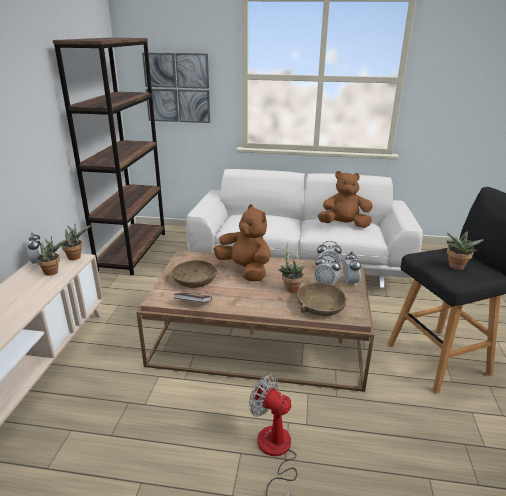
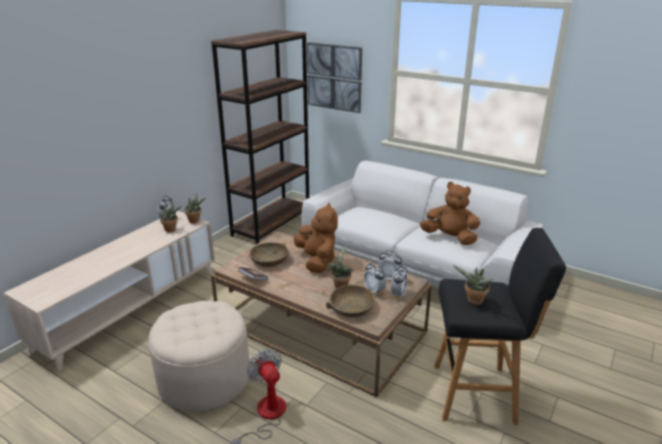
camera: 25 degrees right, 0 degrees up
(174, 435) = (204, 378): none -> beige ottoman

